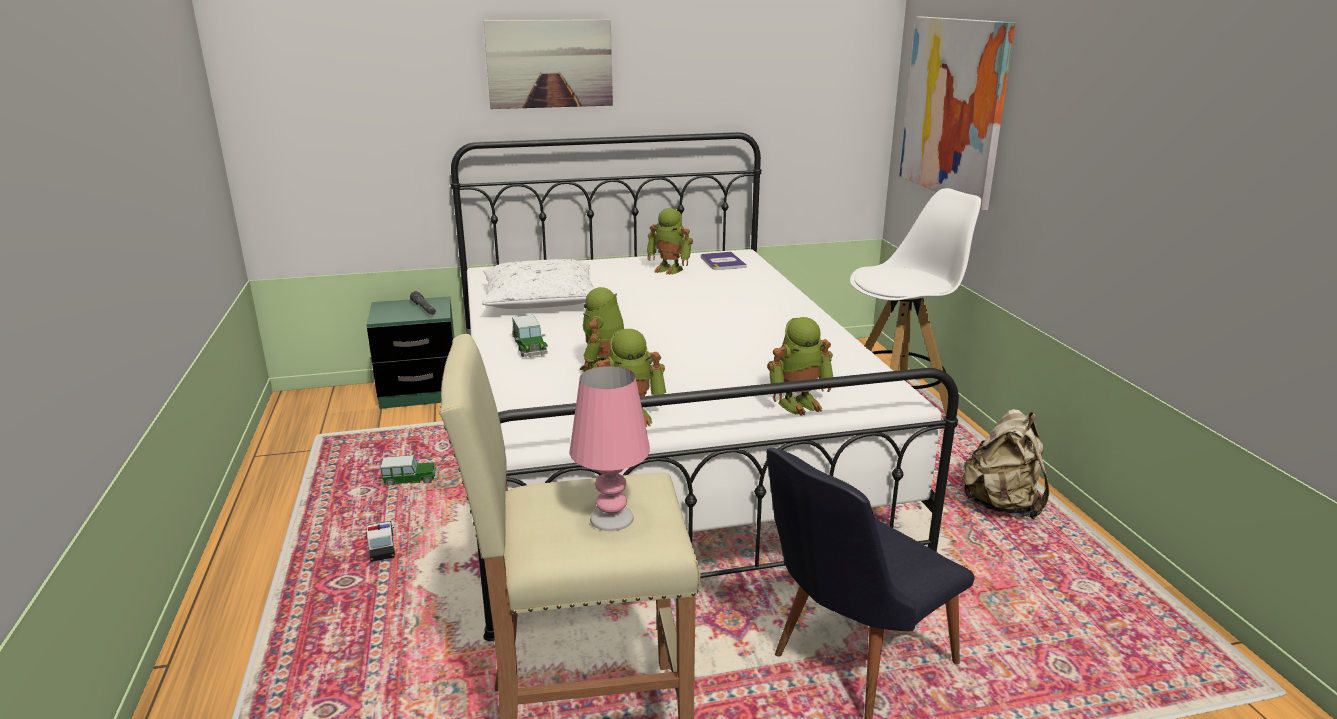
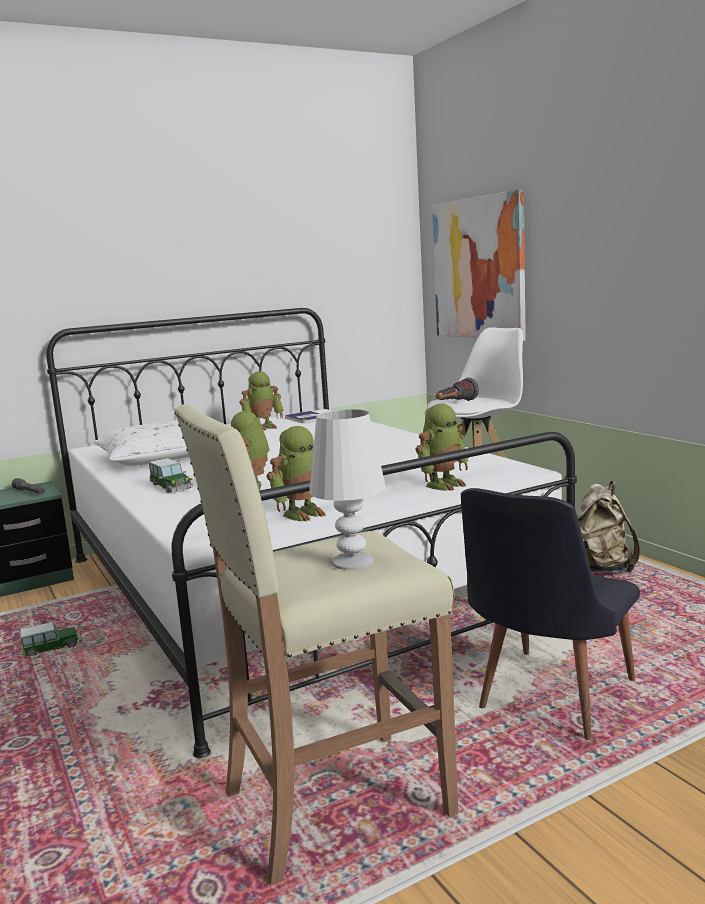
camera: 15 degrees left, 10 degrees down
(381, 545) = (45, 705): toy car -> none
(549, 64) = (132, 255): picture -> none
(611, 519) = (352, 562): pink table lamp -> white table lamp
(670, 269) = (263, 427): toy robot -> toy robot turned 45 degrees counterclockwise
(880, 280) = (455, 404): none -> flashlight

